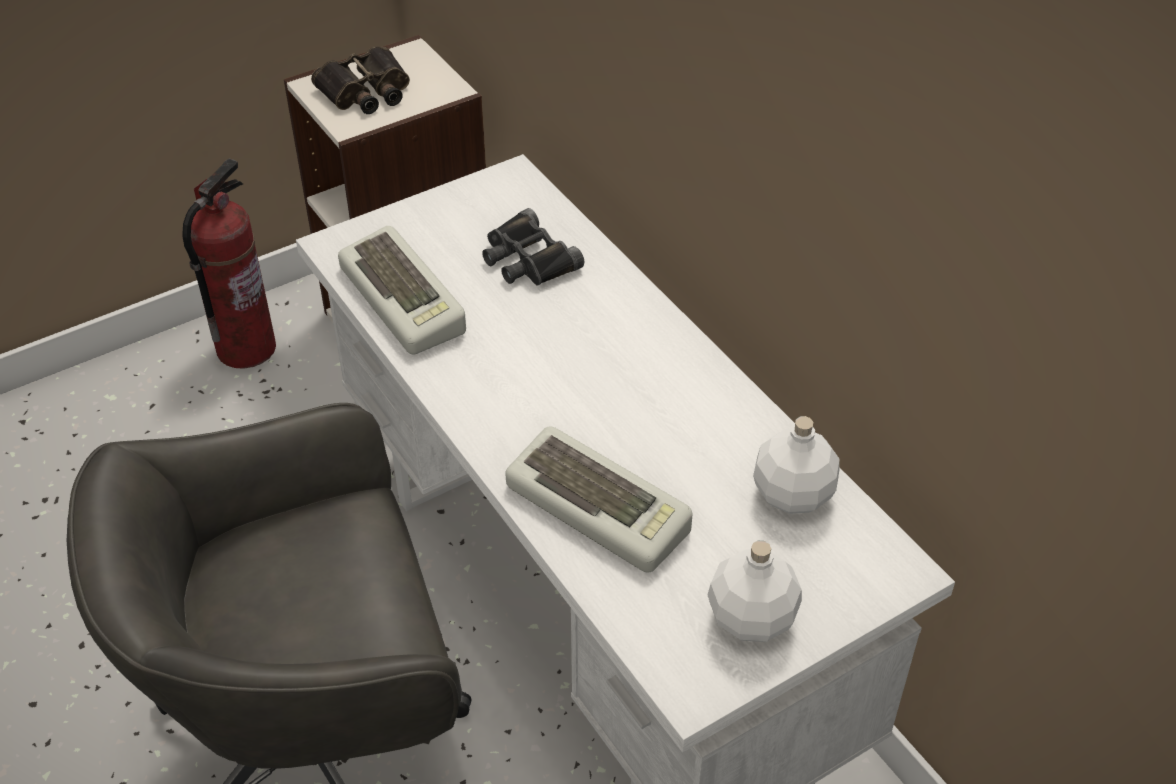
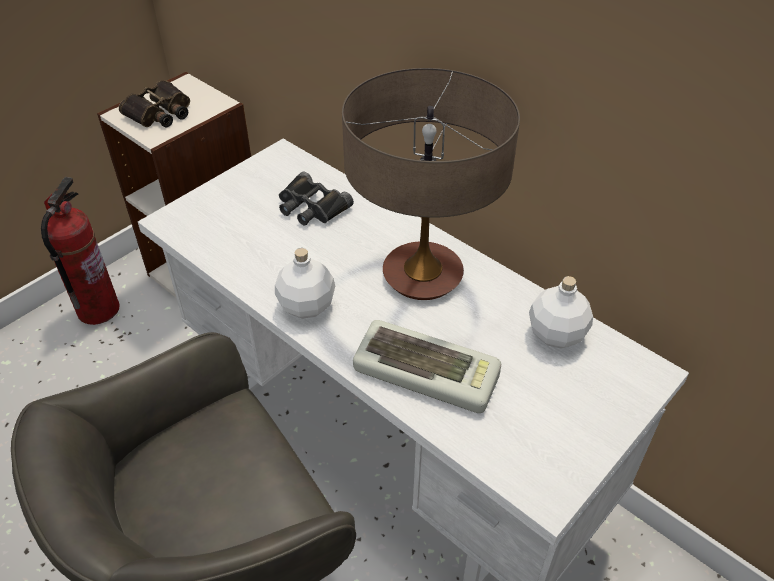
camera: 15 degrees left, 0 degrees up
(406, 299) = (233, 249): keyboard -> none
(642, 381) = (422, 276): none -> table lamp
(750, 619) = (565, 431): white bottle -> white bottle (306, 306)

